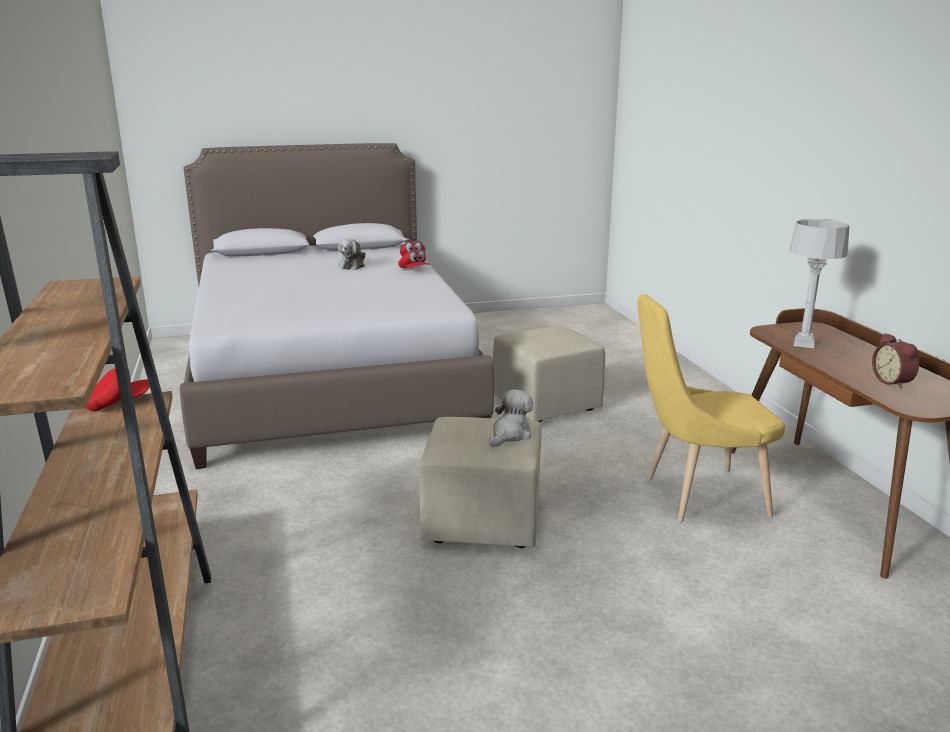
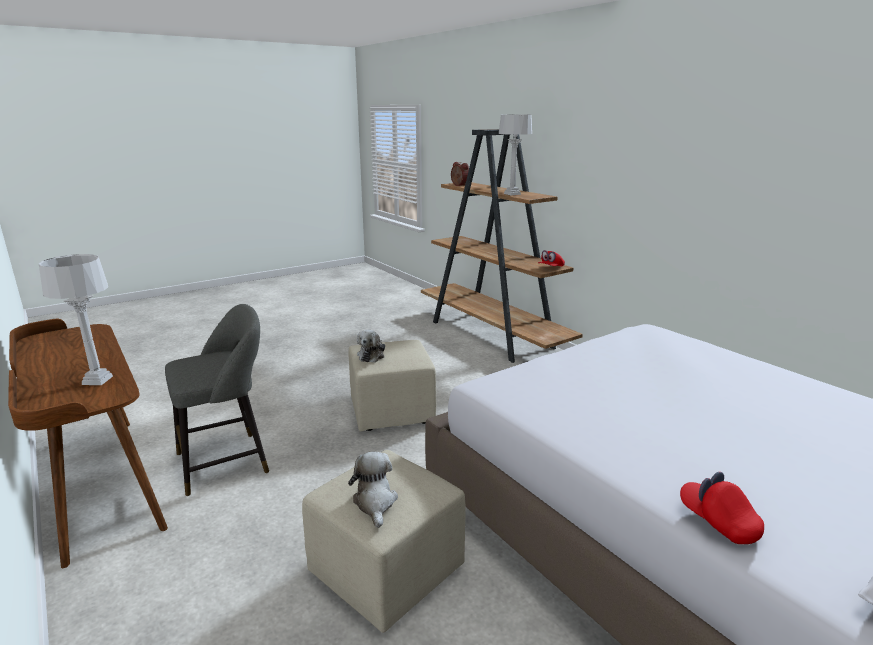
camera: 160 degrees right, 0 degrees up
(101, 298) = (512, 194): none -> grey table lamp
(352, 266) = (772, 471): plush toy -> plush toy (375, 502)
(414, 270) = (652, 474): red cap -> none
(697, 497) = (228, 461): yellow chair -> grey stool
(893, 382) = (73, 347): alarm clock -> alarm clock (459, 185)

